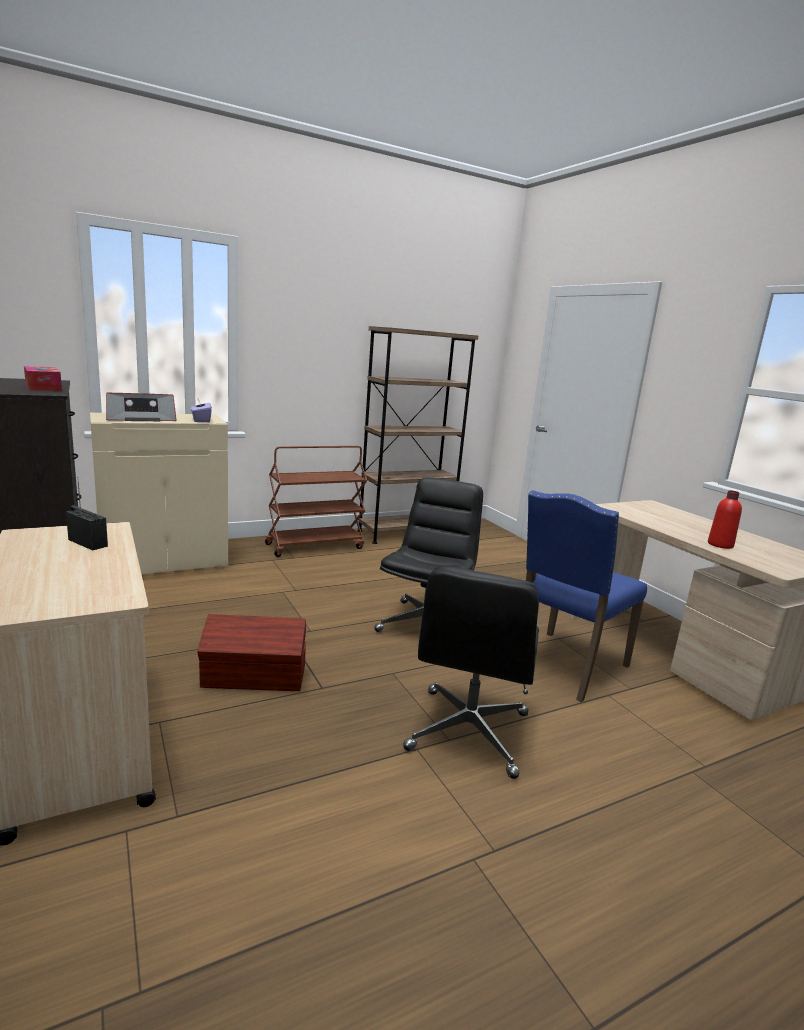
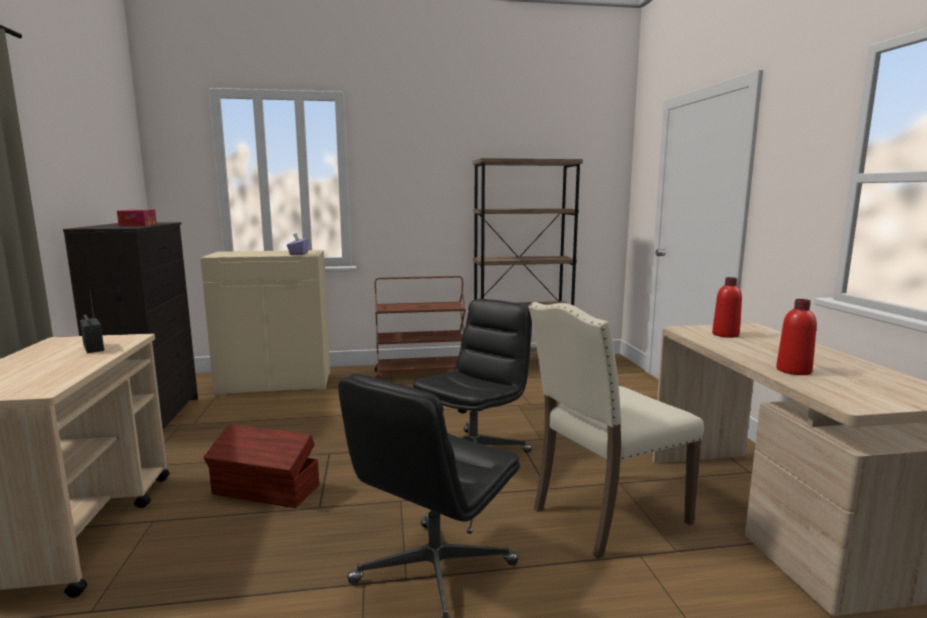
camera: 20 degrees right, 5 degrees down
(141, 419) = (248, 254): radio -> none
(565, 666) = (606, 515): blue chair -> beige chair
(644, 512) = (725, 335): none -> red bottle

